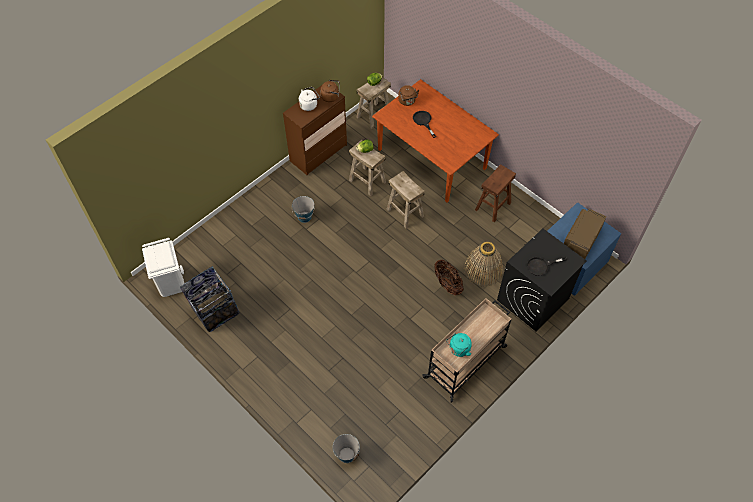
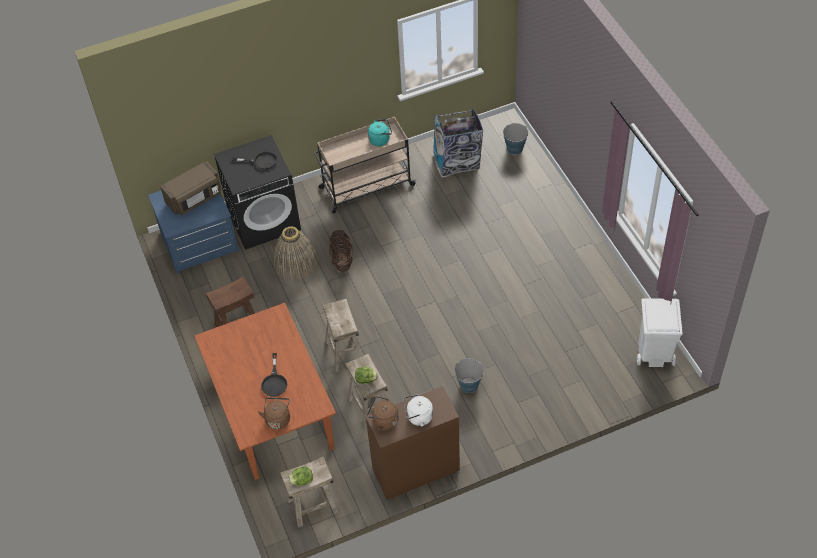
camera: 155 degrees left, 5 degrees down
(215, 312) = (608, 305): trash can -> trash can (457, 161)

